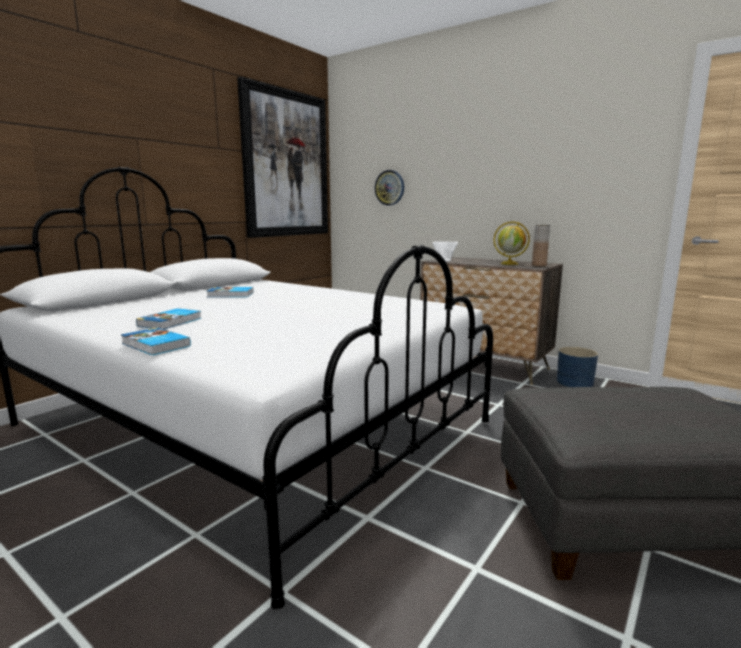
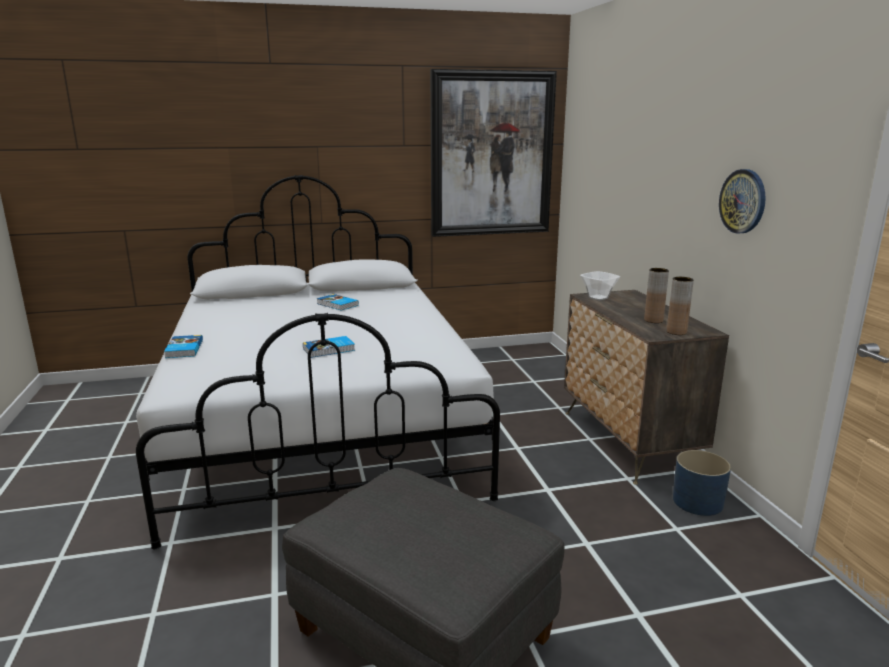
camera: 40 degrees right, 5 degrees up
(171, 322) = (236, 328): book -> book (329, 349)
(389, 187) = (601, 187): wall clock -> wall clock (743, 201)
(510, 264) = (653, 320): globe -> brown vase

